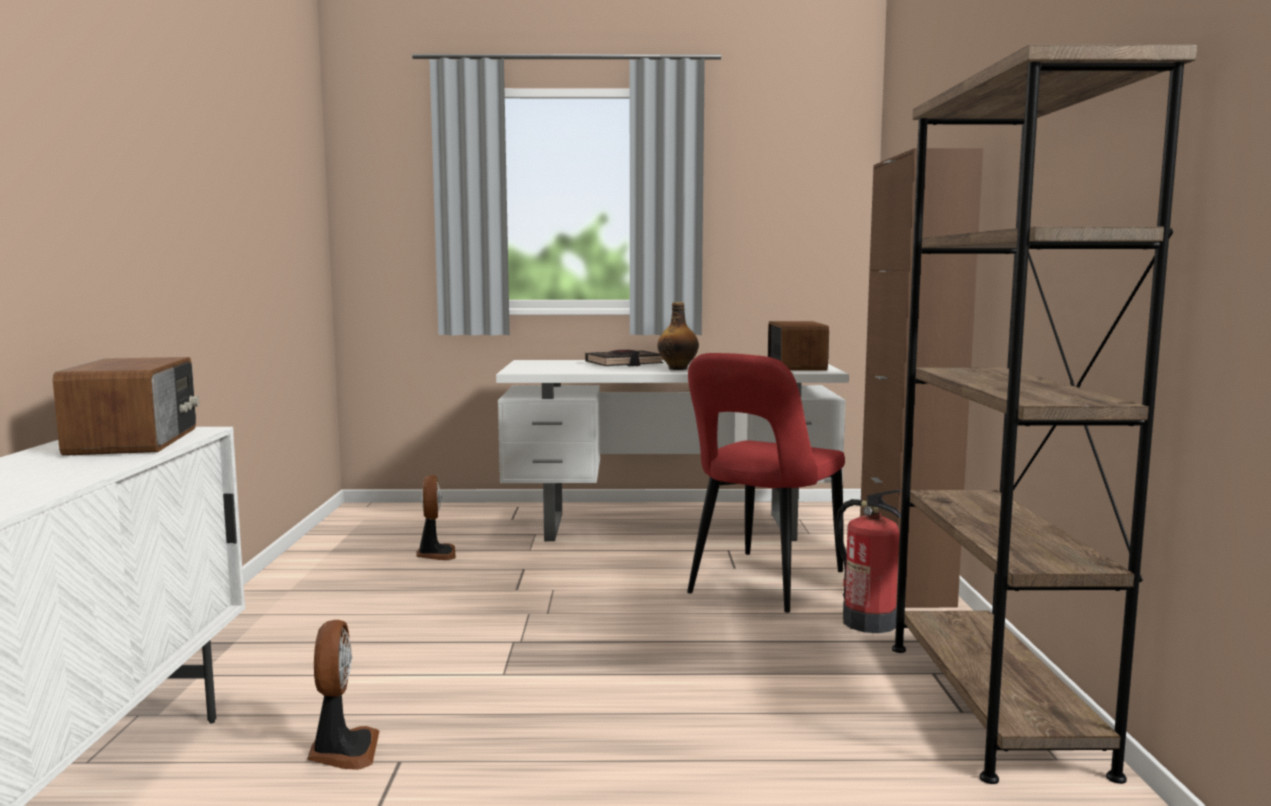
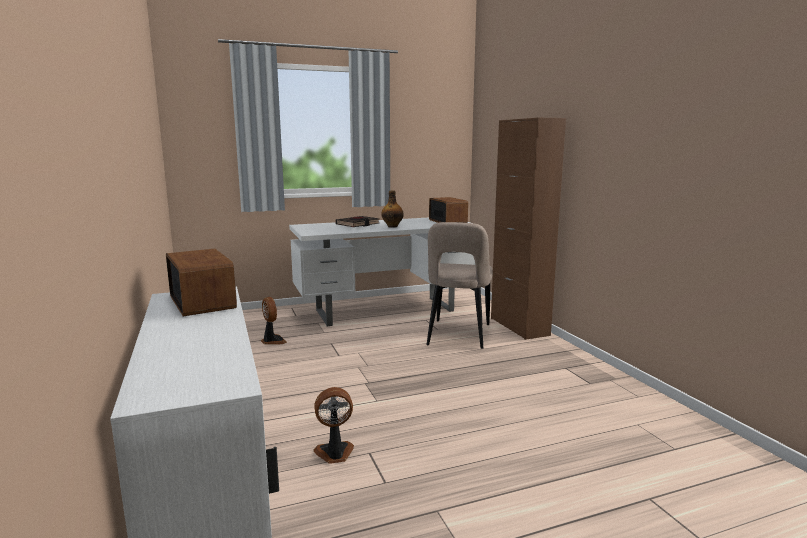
camera: 20 degrees left, 5 degrees up
(342, 751) = (335, 454): fan -> fan turned 75 degrees counterclockwise
(762, 585) = (458, 336): red chair -> beige chair
(868, 622) = (520, 348): fire extinguisher -> none
(991, 705) = (598, 378): brown bookcase -> none

